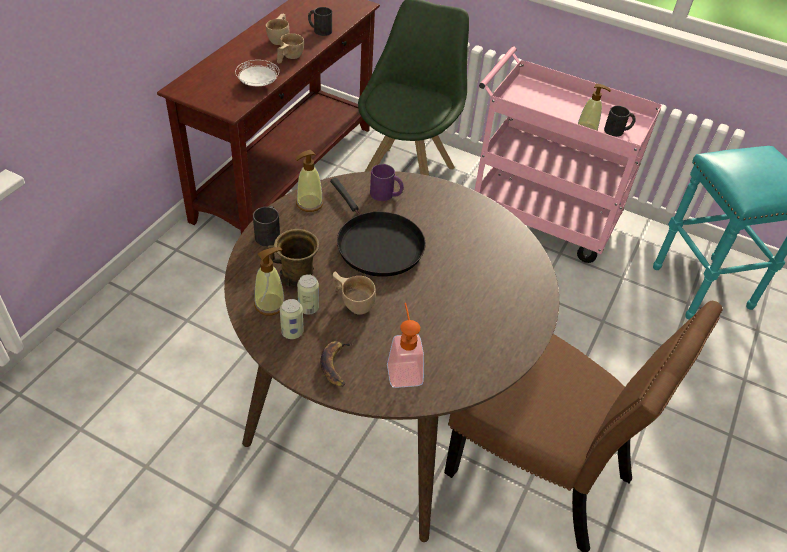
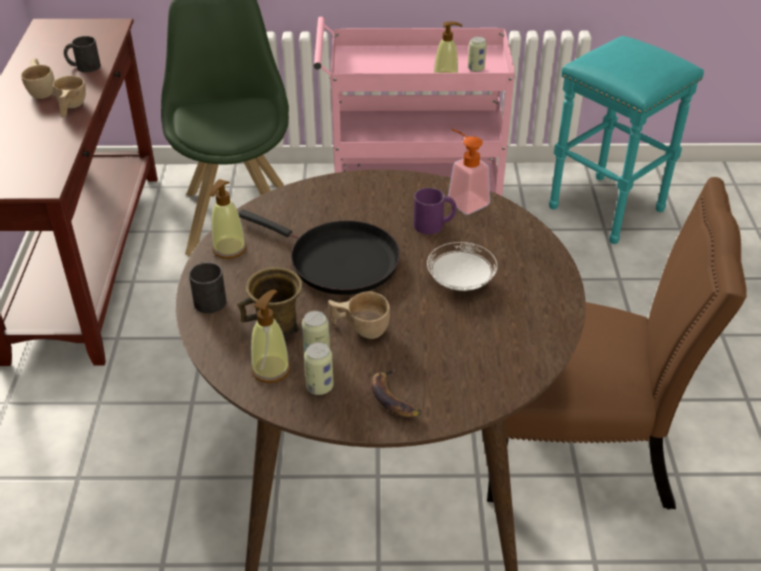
camera: 25 degrees left, 5 degrees down
(258, 84) = (55, 147): white plate -> white plate (460, 282)
(386, 194) = (307, 208): purple mug -> purple mug (434, 224)
(403, 368) = (465, 370): soap dispenser -> soap dispenser (463, 200)
(618, 131) = (476, 69): black mug -> can

